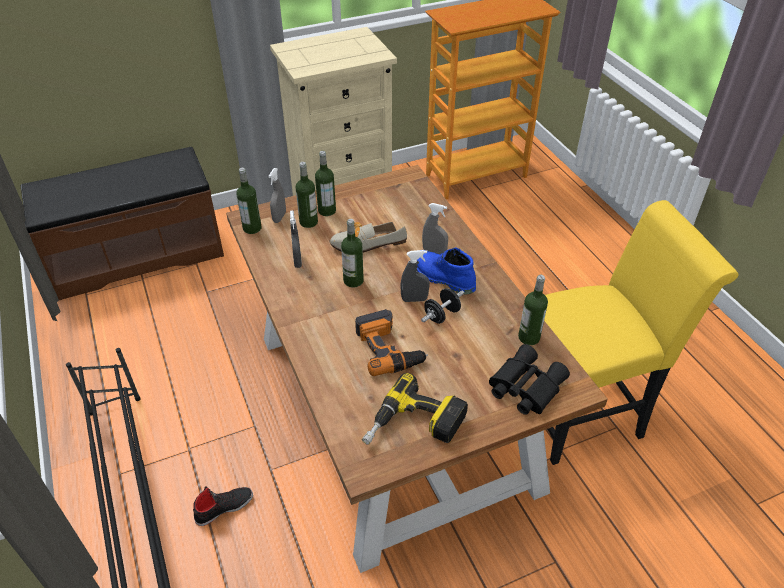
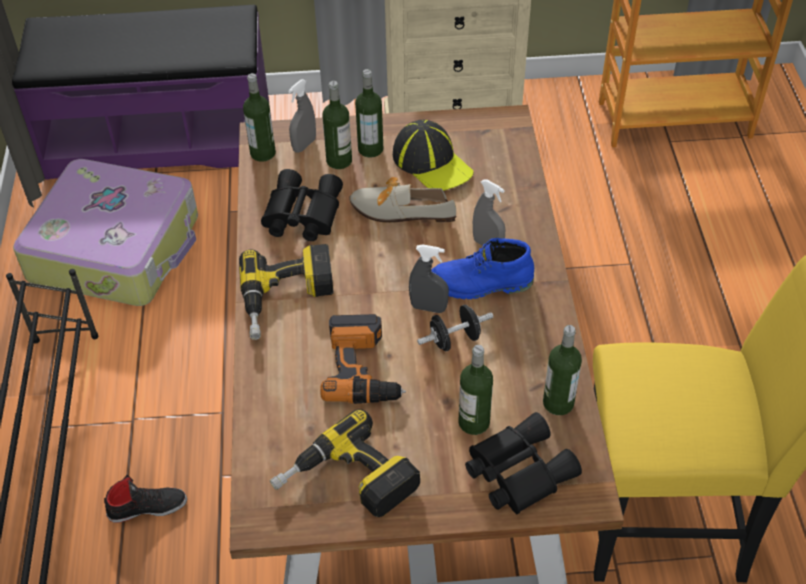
camera: 20 degrees right, 5 degrees up
(132, 334) = (117, 248): none -> suitcase
(137, 255) = (160, 138): brown bench -> purple bench
(297, 261) = (300, 215): grey spray bottle -> black binoculars
(314, 317) = (288, 300): none -> power drill
(353, 281) = (360, 260): bottle -> bottle (474, 422)
(373, 211) = (432, 163): none -> cap
(442, 277) = (480, 285): blue boot -> blue boot turned 60 degrees counterclockwise

